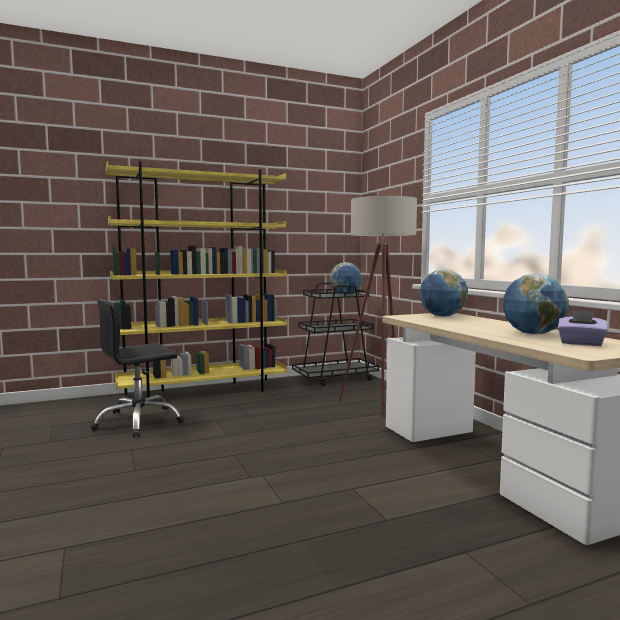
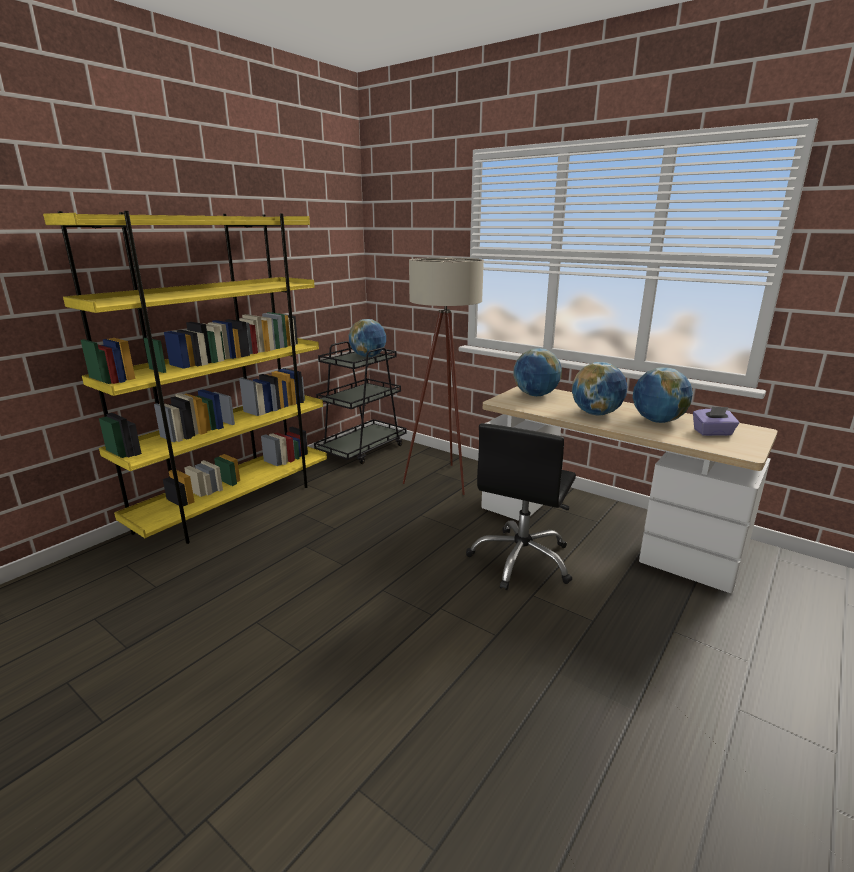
camera: 30 degrees left, 15 degrees up
(139, 421) = (211, 575): black office chair -> black office chair (521, 560)
(475, 326) = (596, 414): none -> globe

